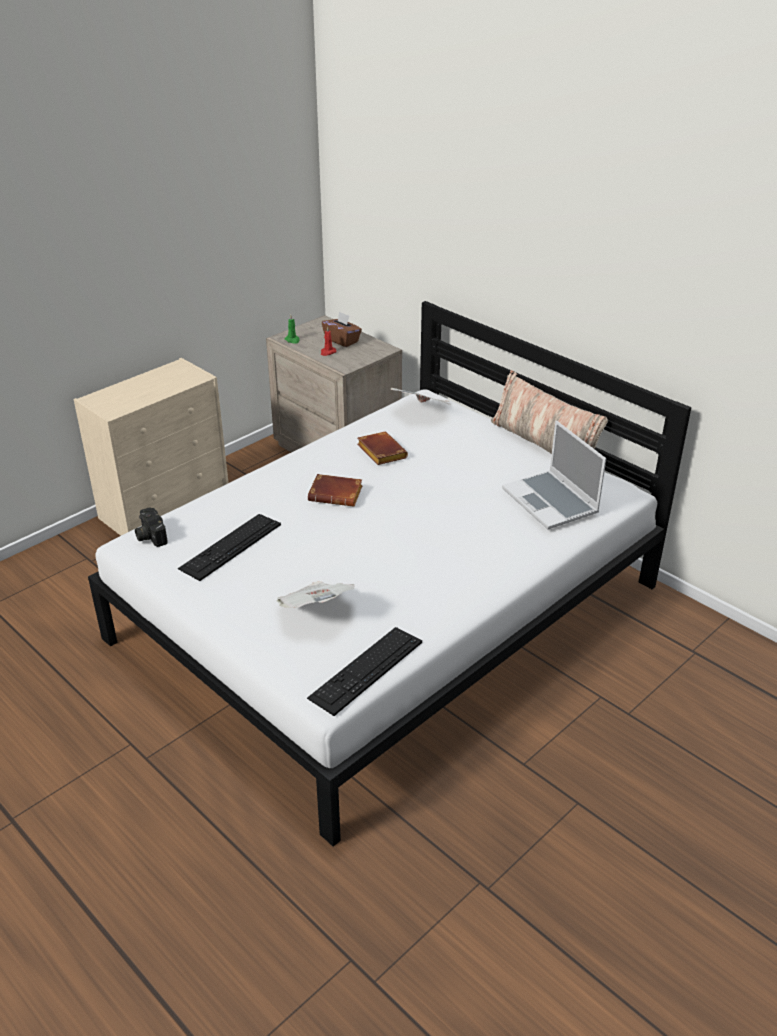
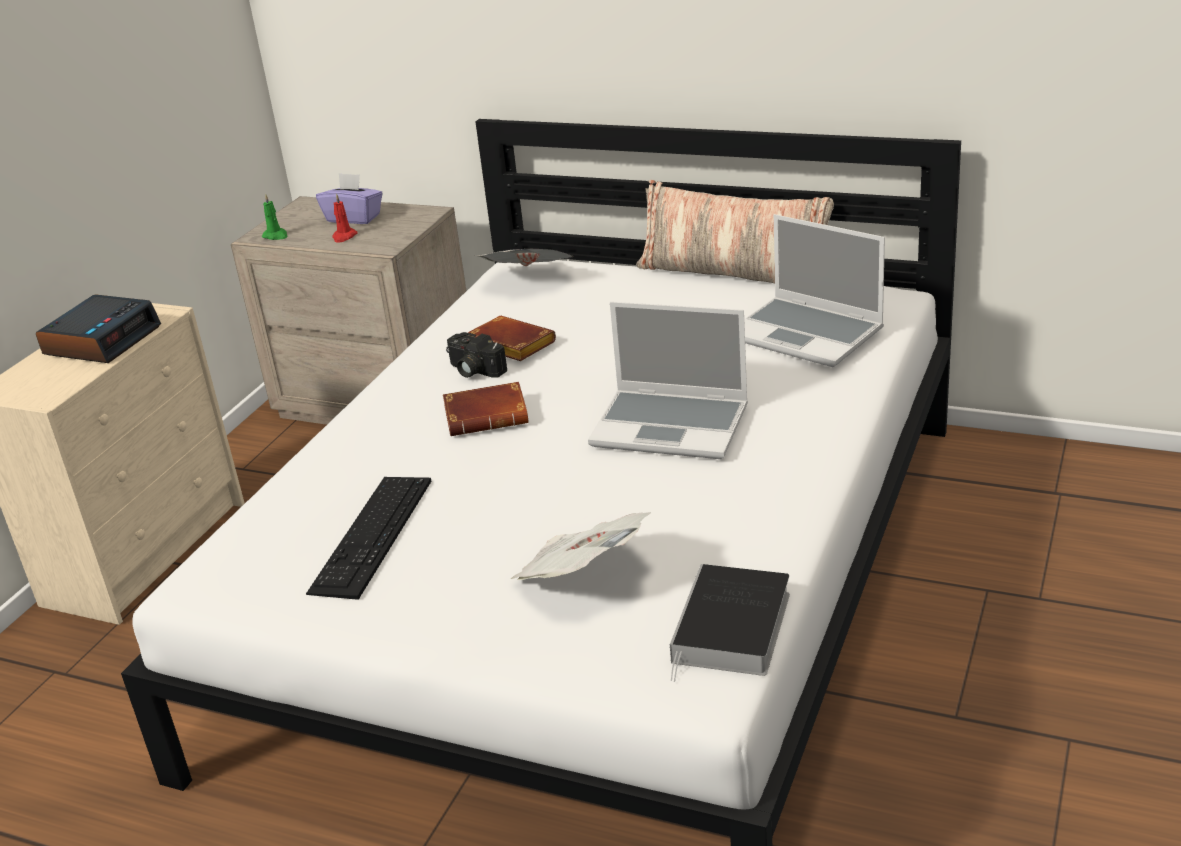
camera: 20 degrees left, 5 degrees down
(149, 536) = (220, 563): camera -> camera (473, 370)
(160, 384) = (102, 340): none -> alarm clock
(342, 340) = (354, 218): brown tissue box -> purple tissue box
(366, 669) = (732, 630): keyboard -> book
(428, 536) = (672, 426): none -> laptop

